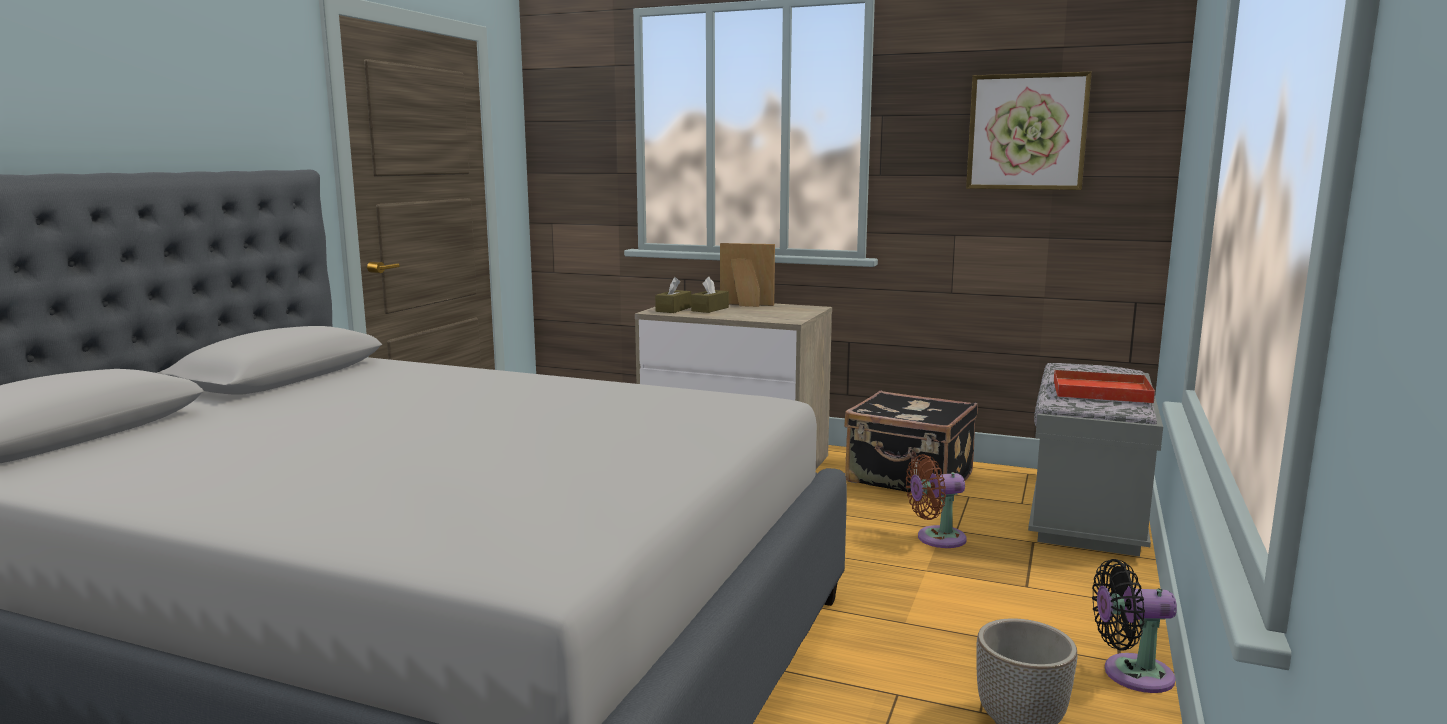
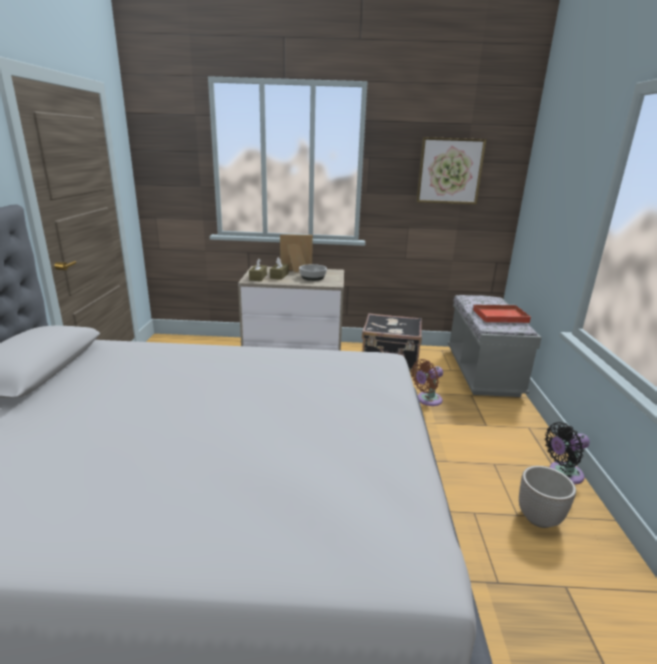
camera: 20 degrees left, 10 degrees up
(762, 313) = (312, 277): none -> bowl

